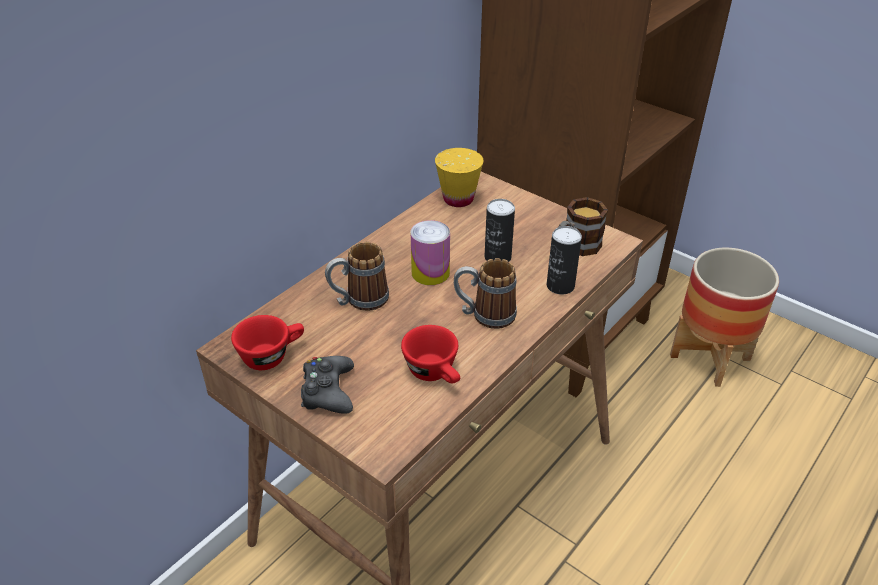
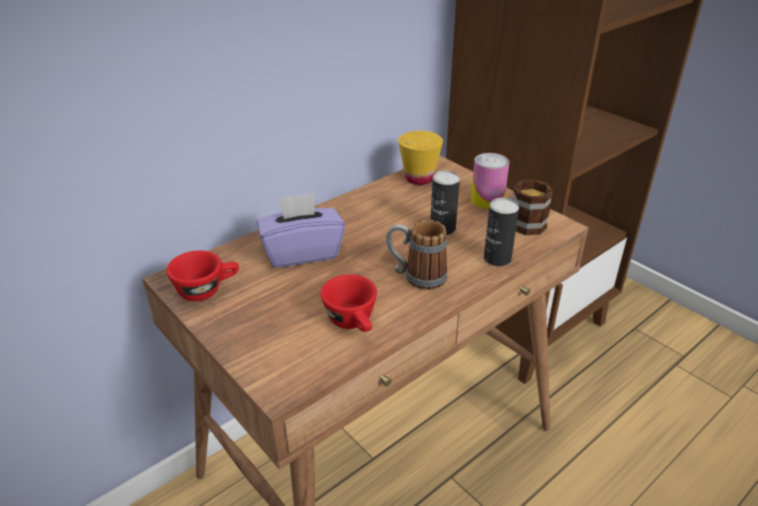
camera: 10 degrees right, 5 degrees down
(328, 391) = (247, 327): black game controller -> none
(359, 301) = (302, 252): mug -> purple tissue box
(430, 273) = (375, 235): can -> can (487, 200)
(710, 357) = (661, 363): planter -> none

